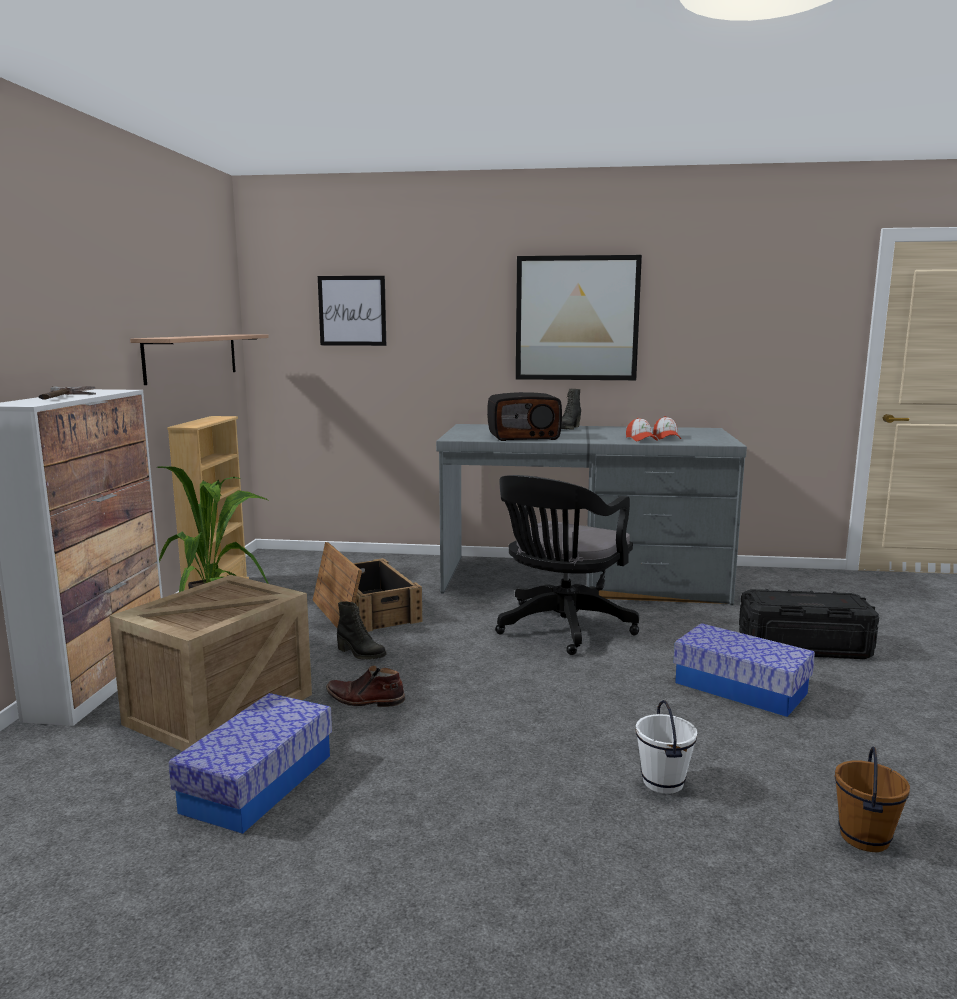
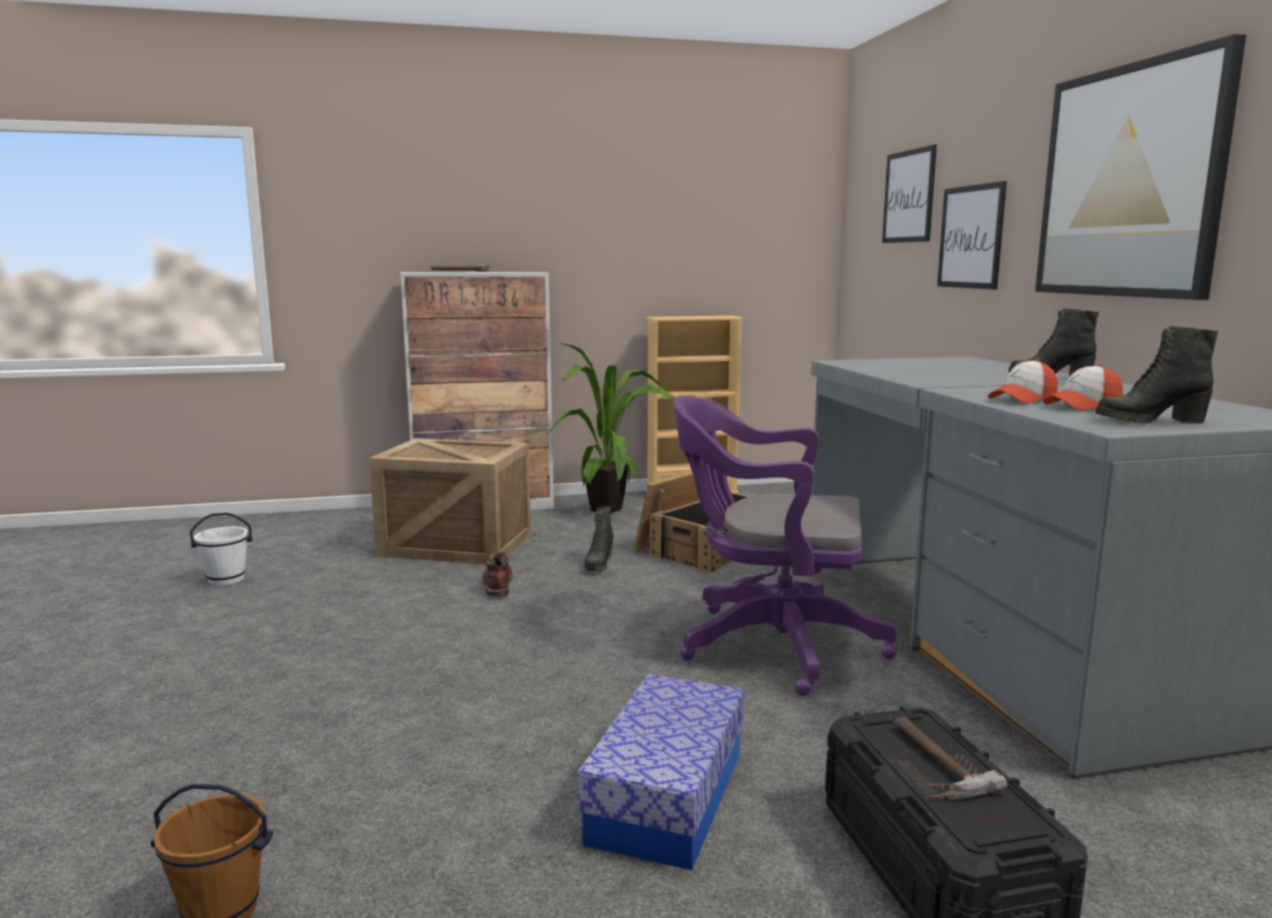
camera: 70 degrees right, 0 degrees up
(192, 357) = (718, 253): shelf -> none
(258, 783) = (341, 579): storage box -> none
(436, 344) = (971, 237): none -> picture
(524, 437) = (912, 372): radio -> none
(561, 629) = (769, 644): black office chair -> purple office chair
(662, 782) = (358, 747): white bucket -> white bucket (226, 580)
(709, 438) = (1149, 421): none -> black boot
(801, 600) = (927, 764): none -> hammer

